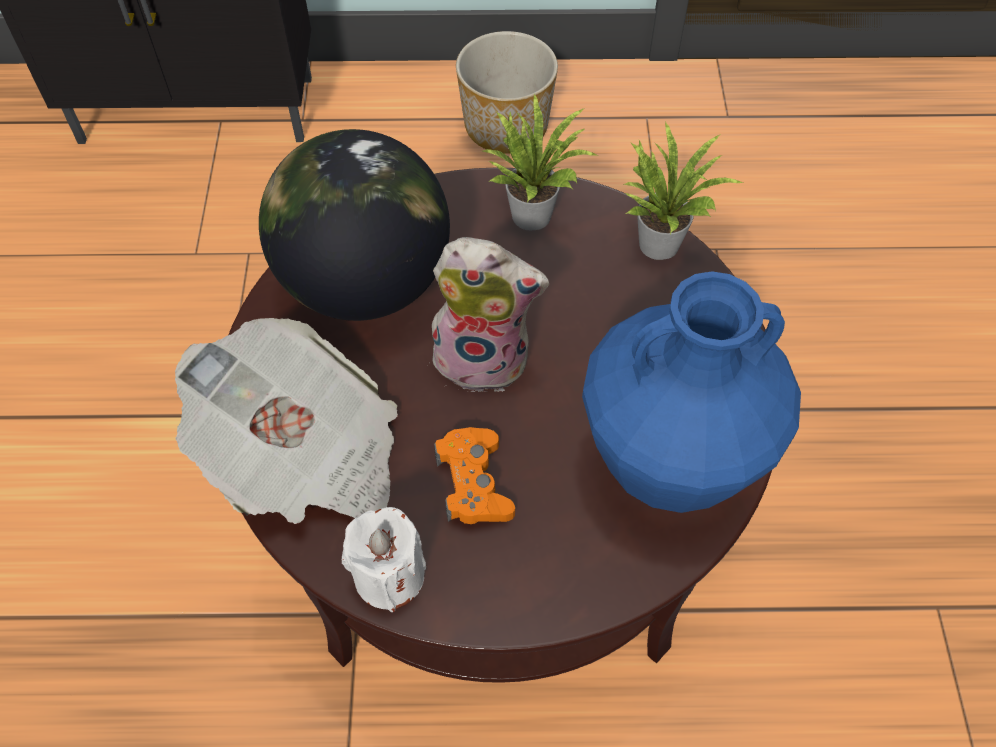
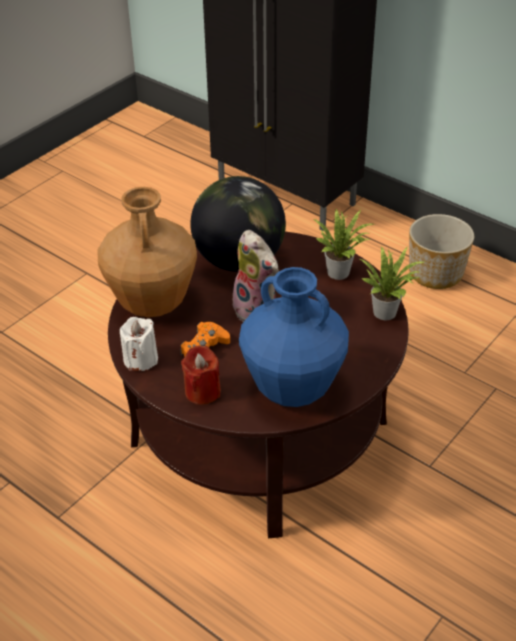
camera: 40 degrees right, 15 degrees down
(305, 454) = (153, 304): newspaper -> brown vase
(546, 564) = (202, 391): none -> red candle

